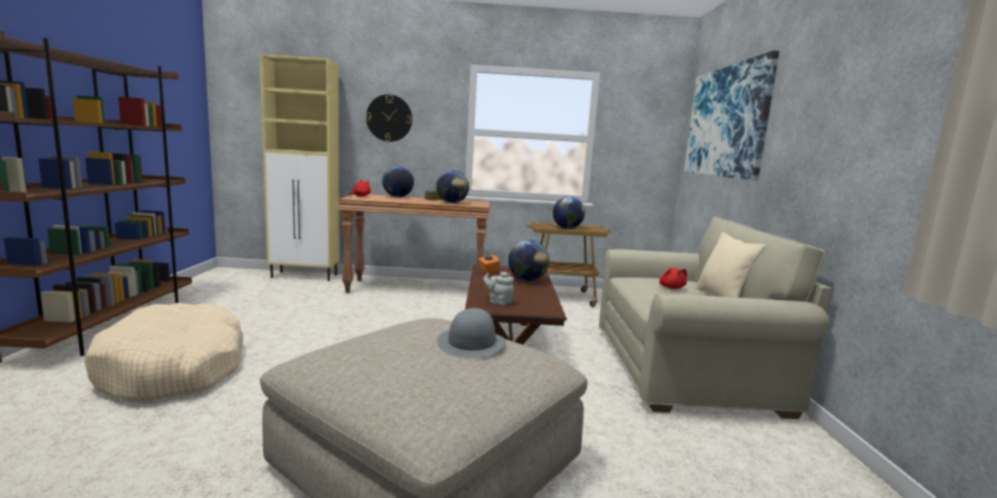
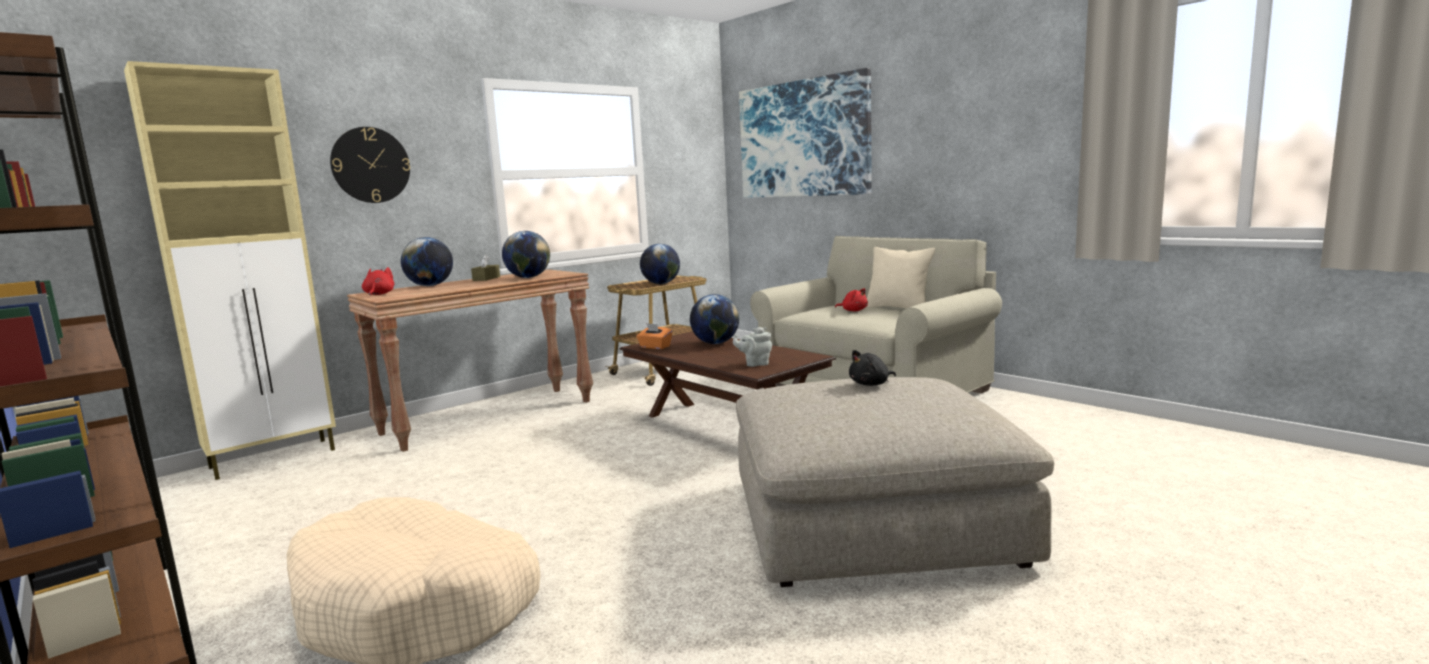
camera: 40 degrees left, 0 degrees up
(471, 343) = (871, 384): grey hat -> black plush toy

